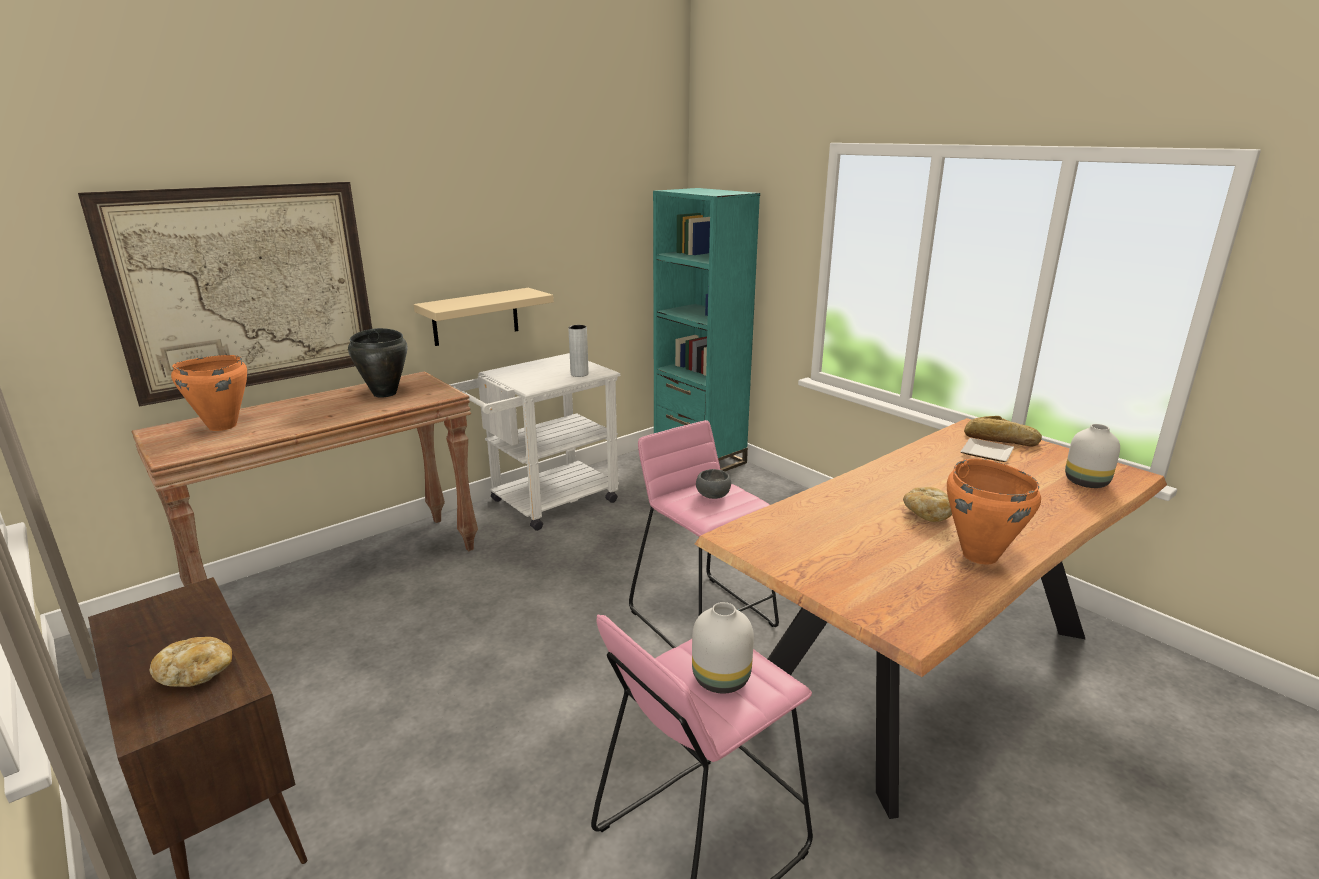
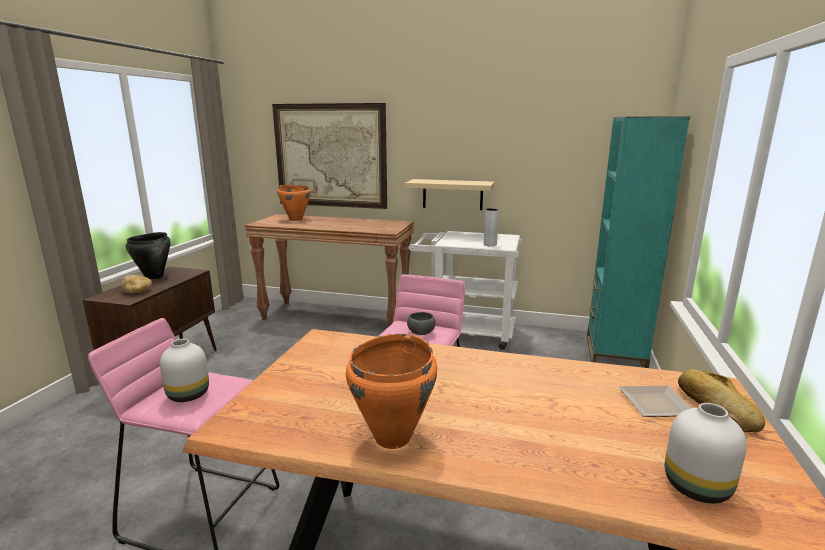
camera: 55 degrees right, 5 degrees down
(385, 393) = (371, 224): black cooking pot -> black cooking pot (154, 277)
(926, 514) = (447, 397): bread -> none

